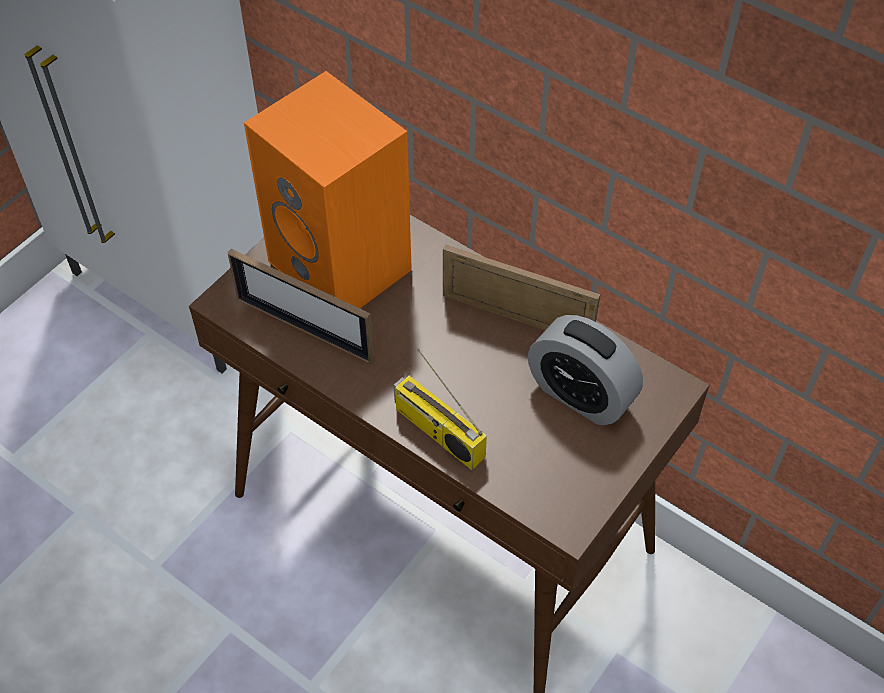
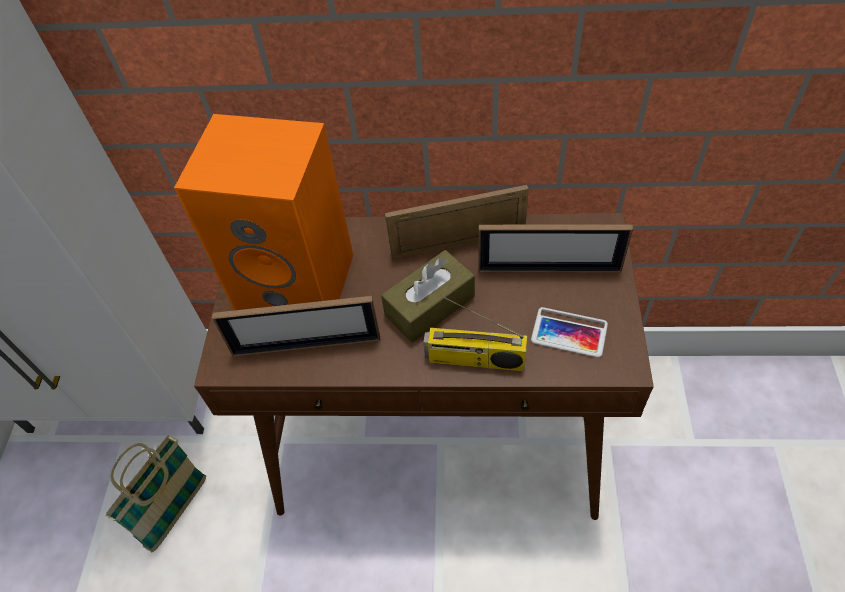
camera: 30 degrees left, 0 degrees up
(150, 432) = (177, 512): none -> basket
(440, 359) = (430, 306): none -> brown tissue box
(545, 463) = (569, 332): none -> phone
(580, 394) = (549, 270): alarm clock -> picture frame

